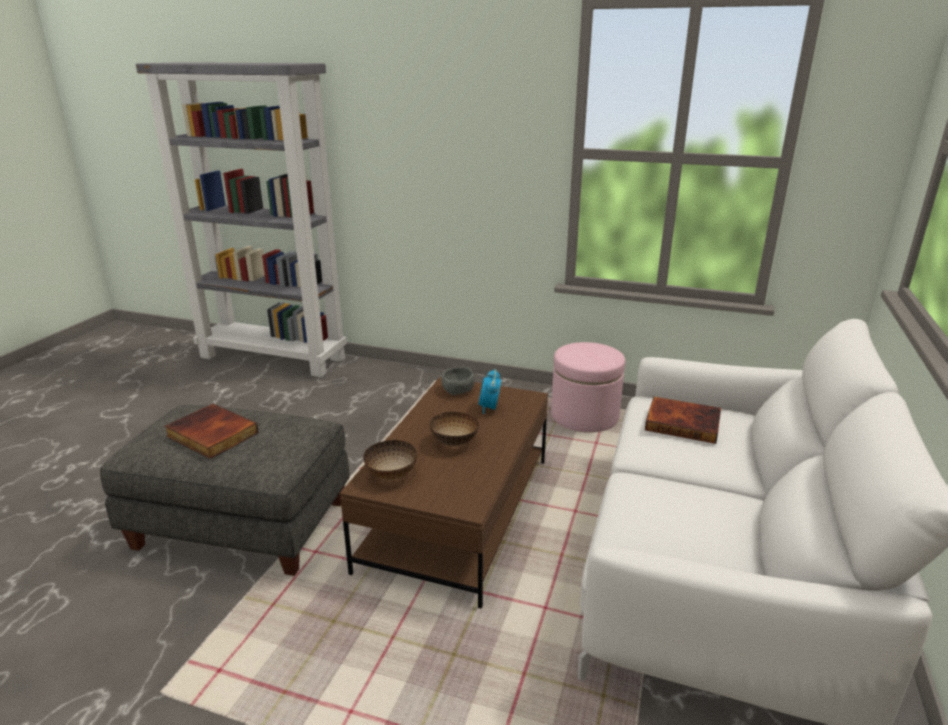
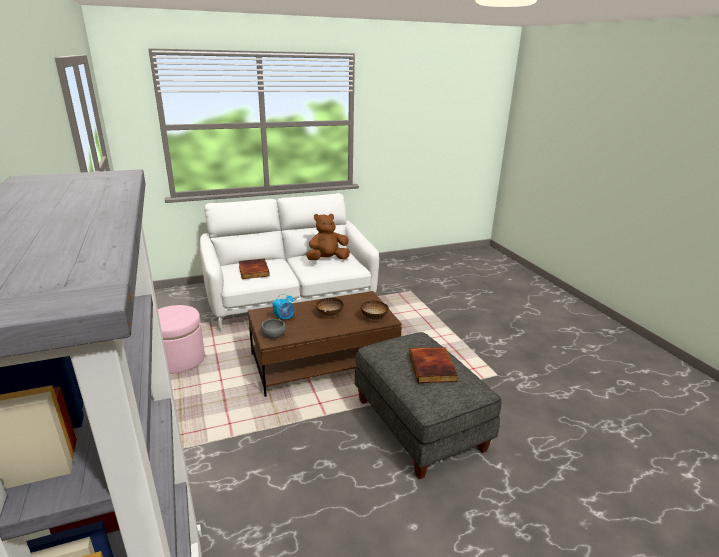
camera: 130 degrees left, 0 degrees up
(687, 525) = (327, 259): none -> brown plush toy

